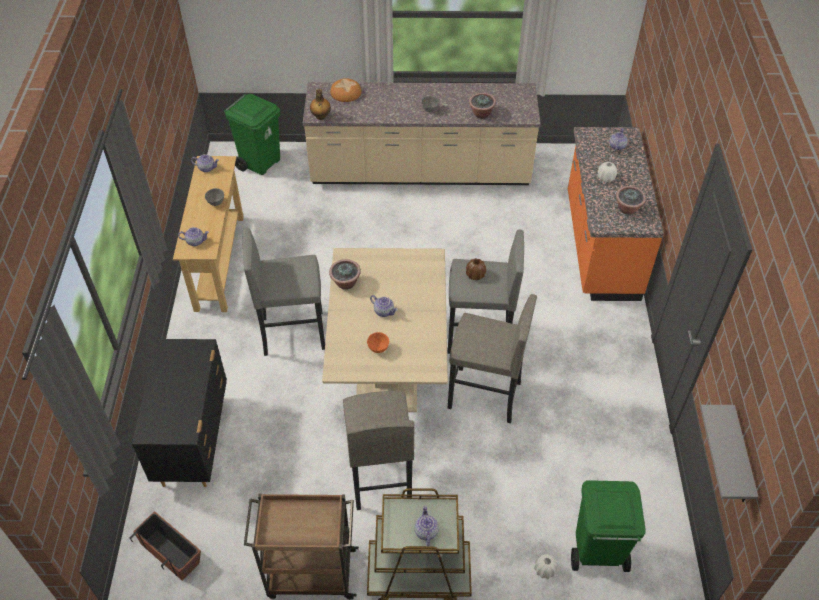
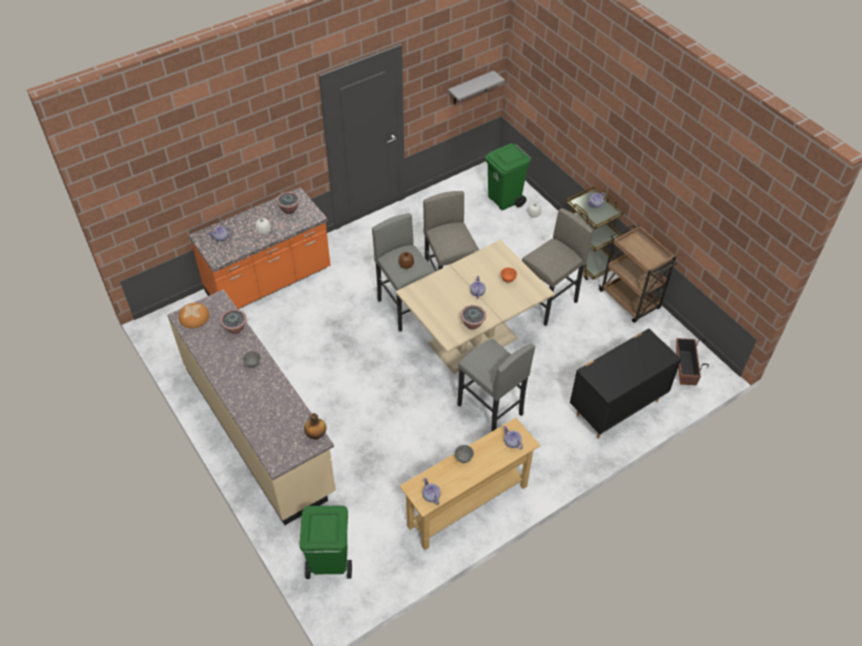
camera: 125 degrees left, 0 degrees up
(345, 93) = (269, 437): bread -> bread (194, 317)

